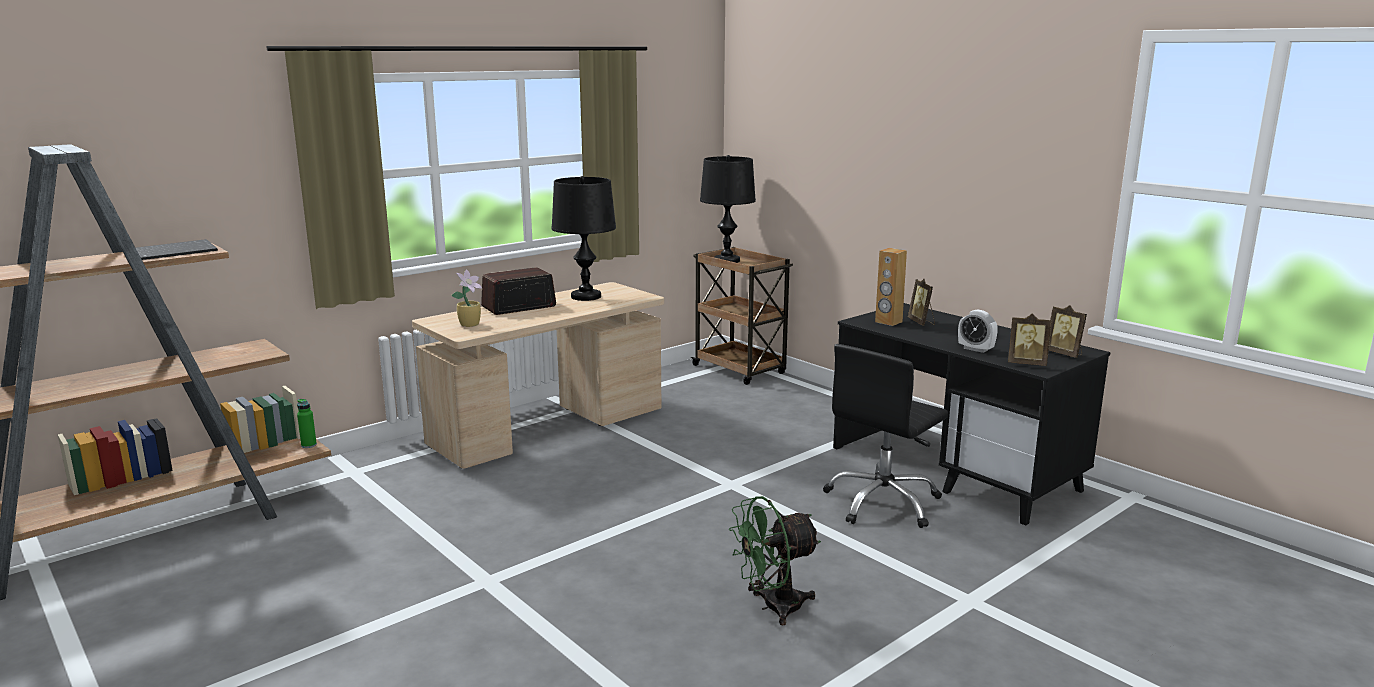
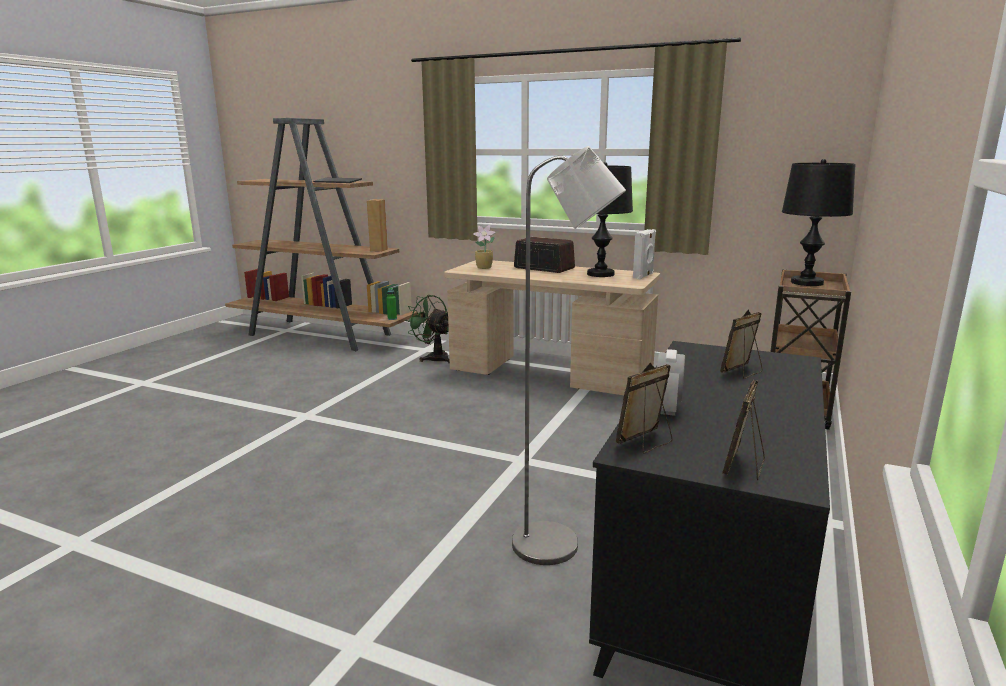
camera: 65 degrees right, 0 degrees up
(618, 288) = (644, 276): none -> white speaker
(773, 607) = (303, 524): green fan -> green fan (434, 358)
(883, 503) = (558, 547): black office chair -> grey floor lamp
(888, 322) = (711, 358): brown speaker -> brown speaker (378, 250)
(1026, 363) = (646, 442): picture frame -> picture frame turned 60 degrees clockwise

